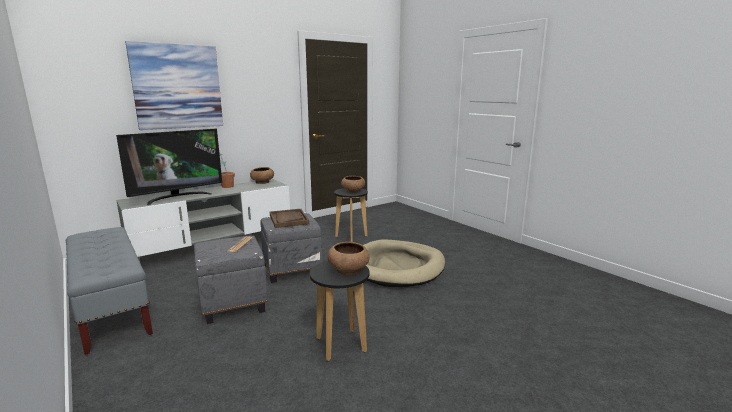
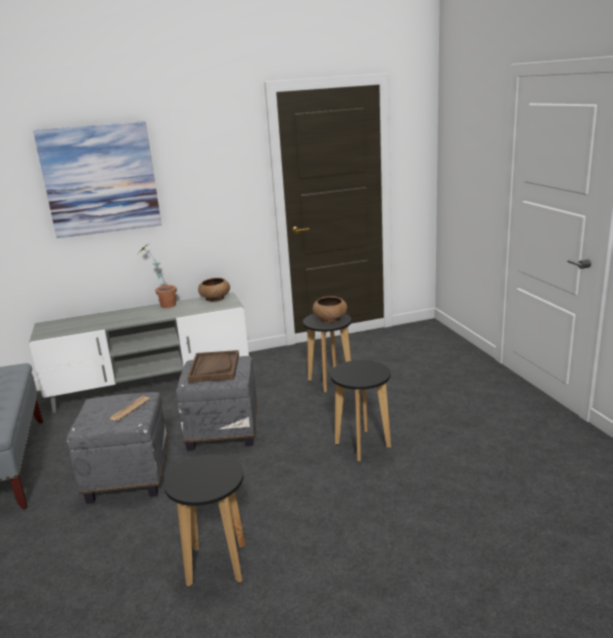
camera: 20 degrees right, 5 degrees up
(177, 197) = (99, 323): television -> none
(349, 270) = (216, 476): brown bowl -> none
(397, 267) = (363, 445): beige dog bed -> black stool

